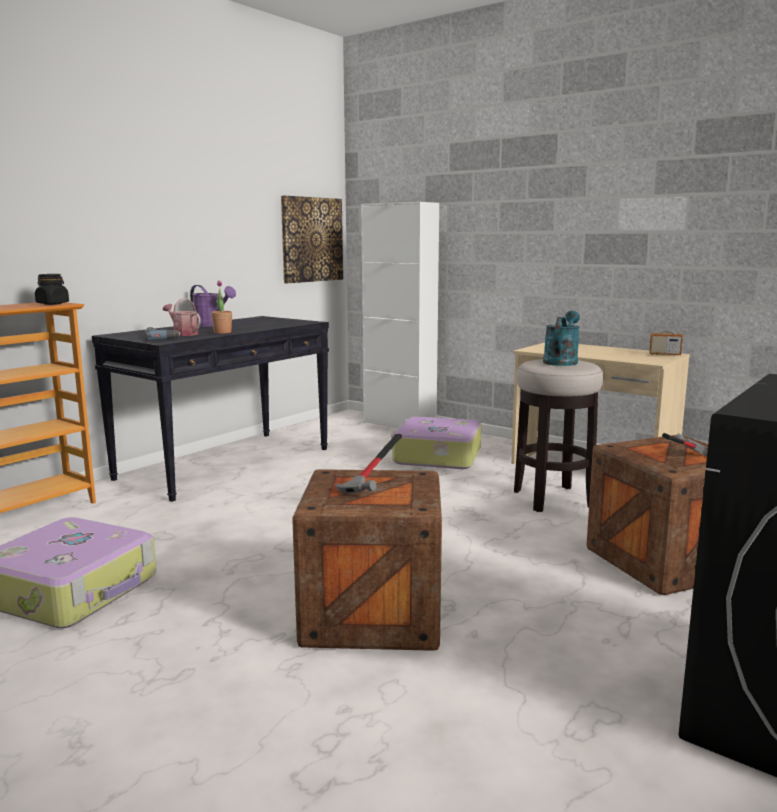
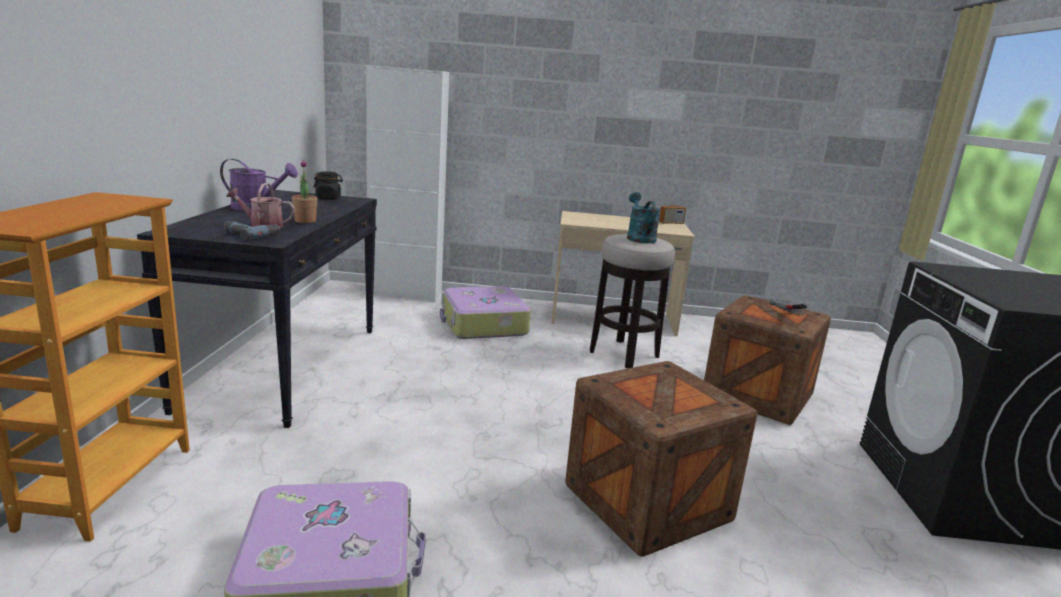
camera: 35 degrees left, 5 degrees up
(53, 304) = (123, 200): black jar -> black jar (328, 198)
(311, 239) = (304, 99): picture -> none
(374, 485) = (659, 387): hammer -> none

